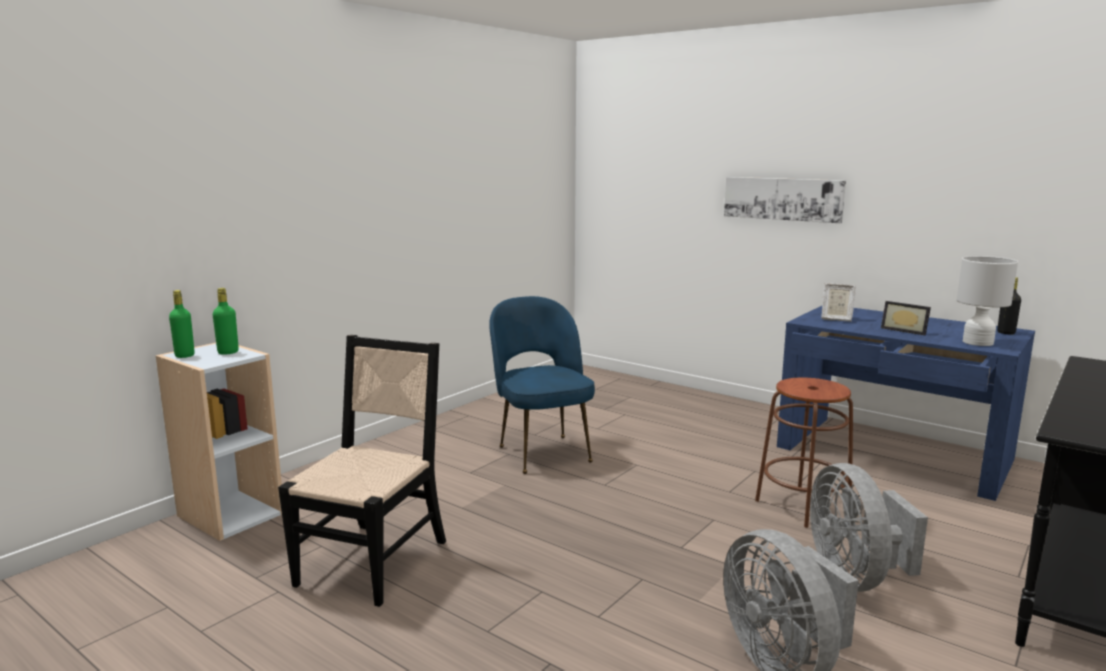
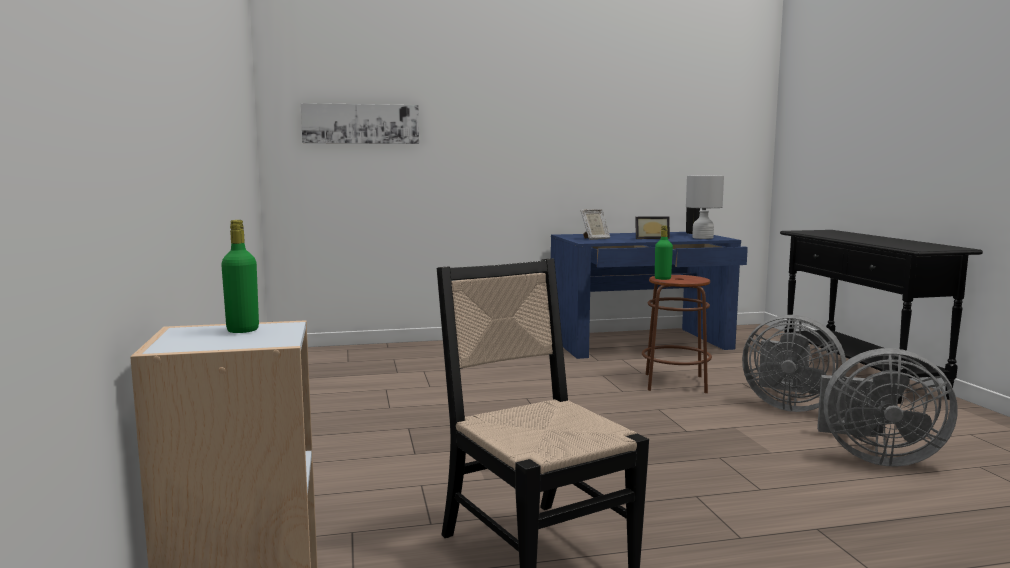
camera: 50 degrees left, 5 degrees down
(184, 355) = (190, 345): green bottle -> green bottle (662, 278)
(542, 451) = (432, 416): blue chair -> none
(783, 199) = (503, 144): picture -> picture (361, 124)

